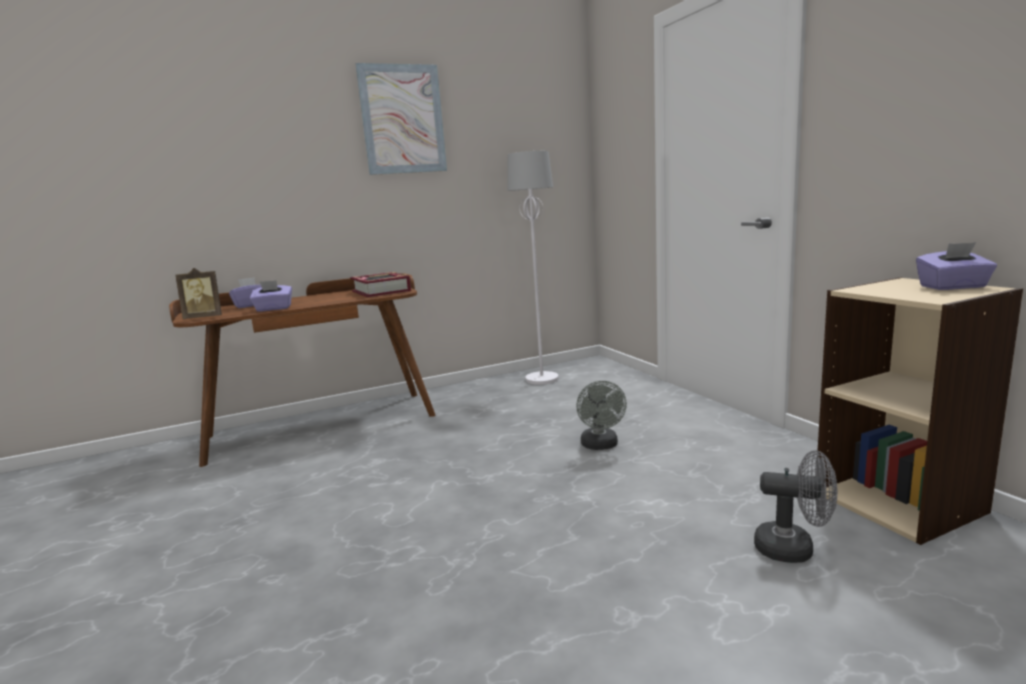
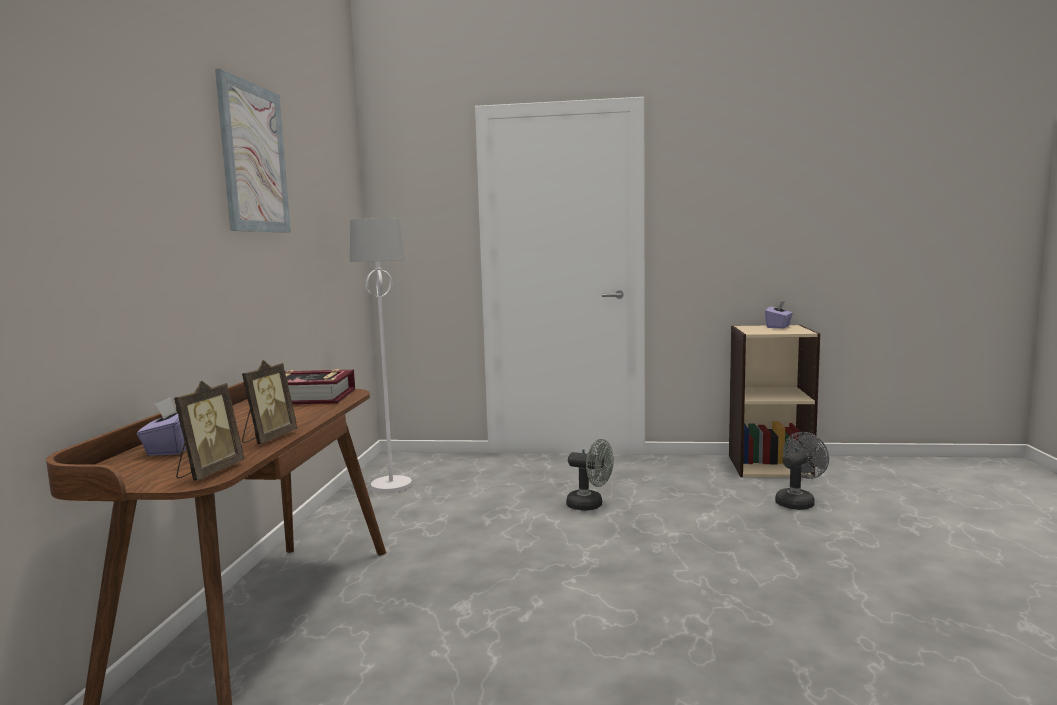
camera: 60 degrees left, 5 degrees down
(273, 309) = (268, 438): purple tissue box -> picture frame

